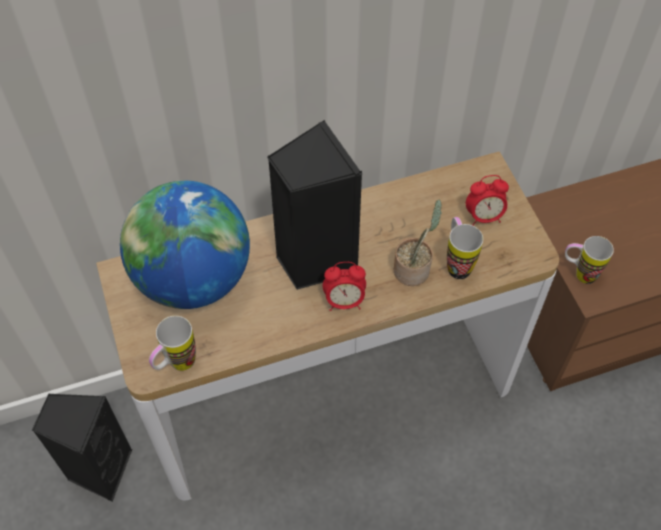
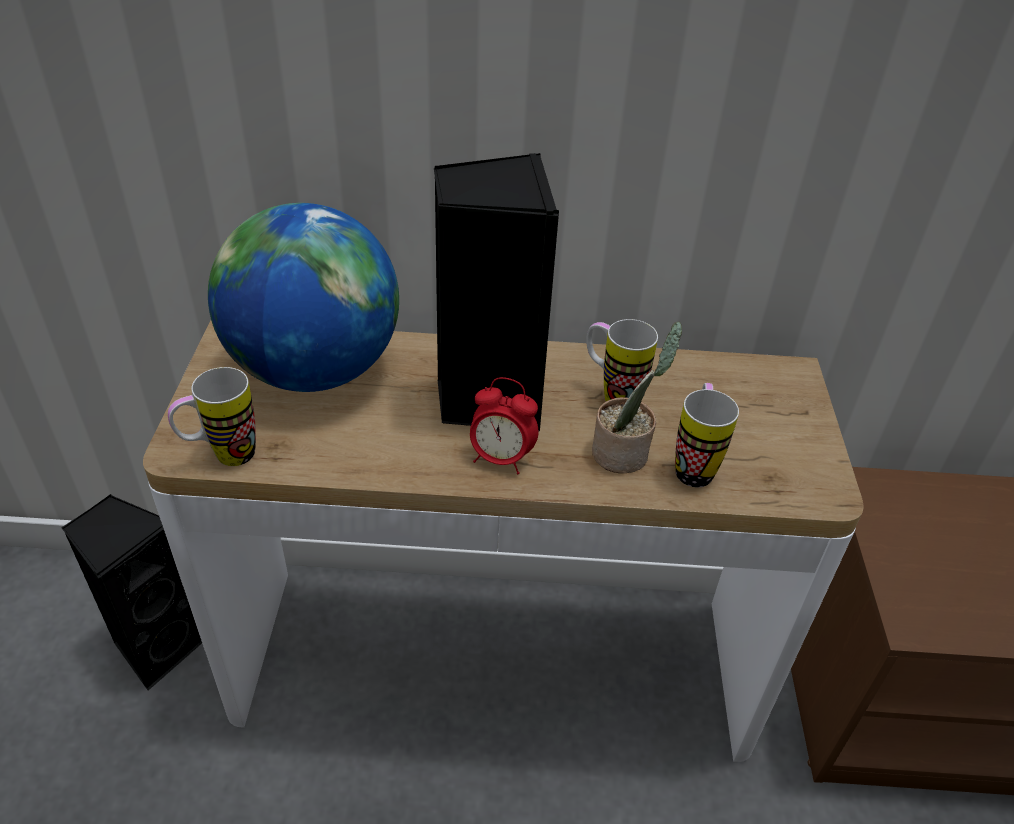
camera: 20 degrees right, 15 degrees down
(484, 217) = (761, 423): alarm clock -> none
(579, 273) = (898, 585): mug -> mug (611, 395)

